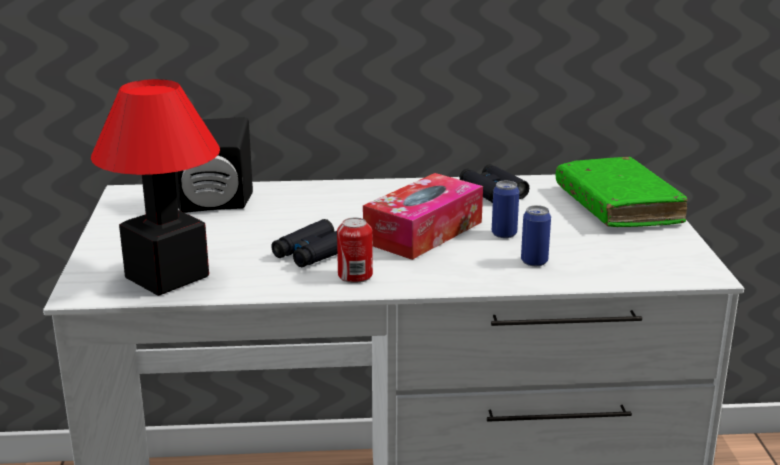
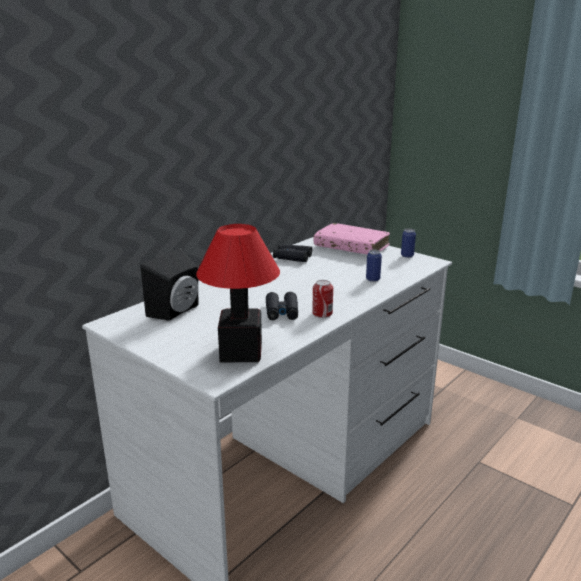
camera: 45 degrees left, 0 degrees up
(423, 232) = (305, 284): tissue box -> none
(504, 234) = (337, 273): can -> can (407, 255)
(617, 206) = (351, 247): green book -> pink book

